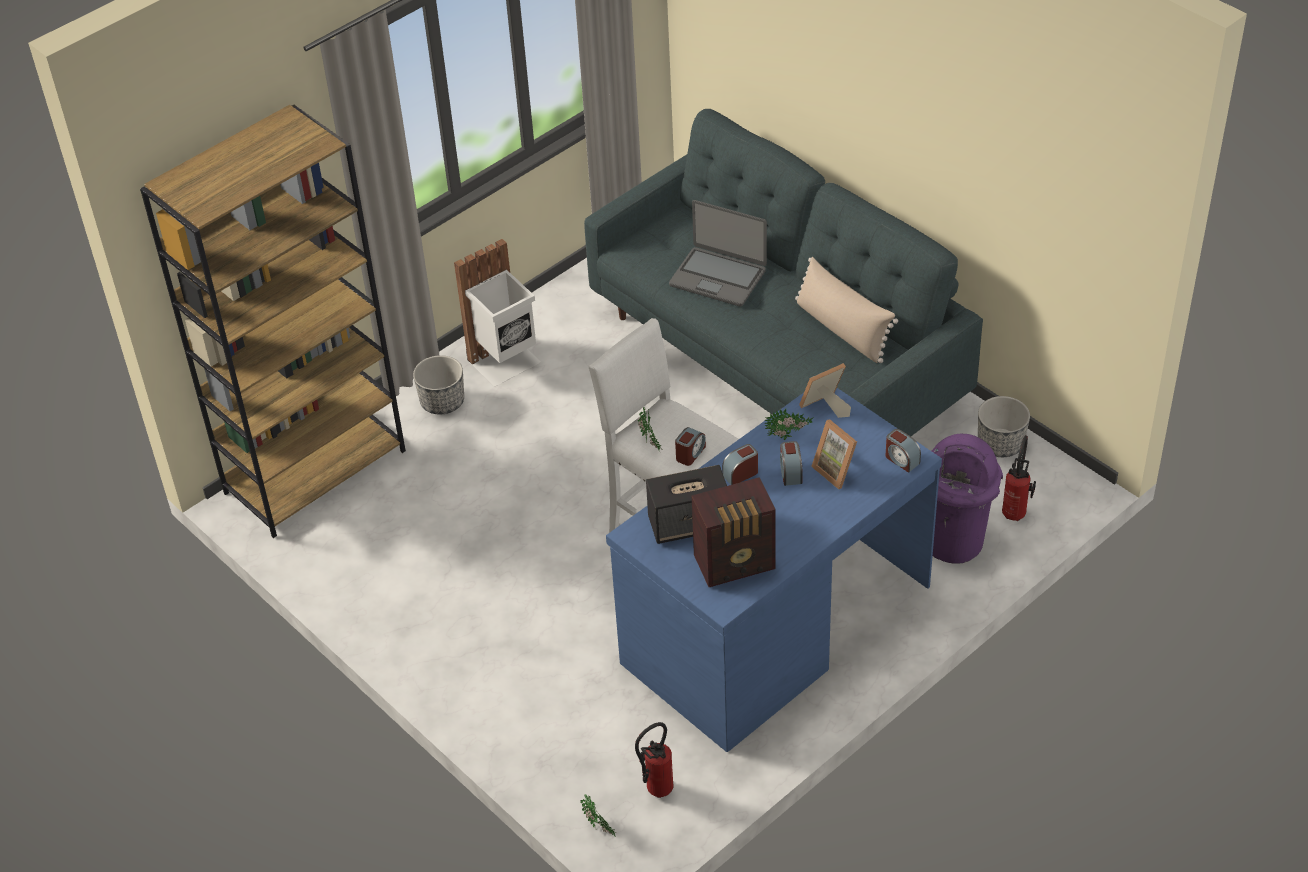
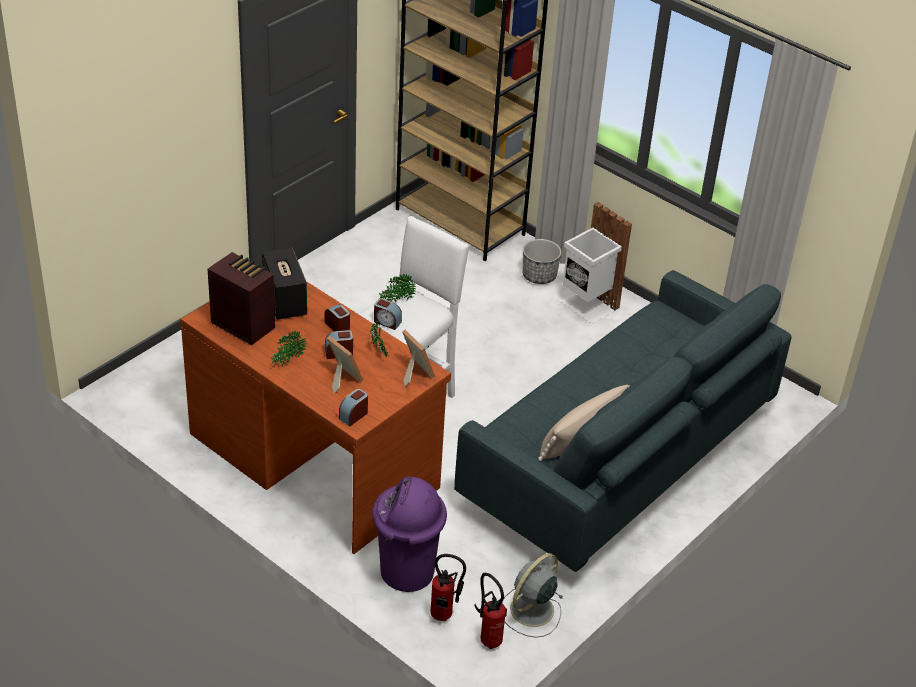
camera: 80 degrees right, 5 degrees down
(599, 829) = (129, 371): potted plant -> potted plant (287, 361)
(655, 791) = (158, 397): fire extinguisher -> fire extinguisher (489, 639)
(718, 277) = (635, 361): laptop -> none
(736, 563) = (243, 324): radio -> radio turned 150 degrees clockwise
(774, 624) = (314, 459): blue desk -> brown desk
(837, 470) = (341, 378): picture frame -> picture frame turned 90 degrees clockwise
(1001, 444) = (530, 611): planter -> grey fan

